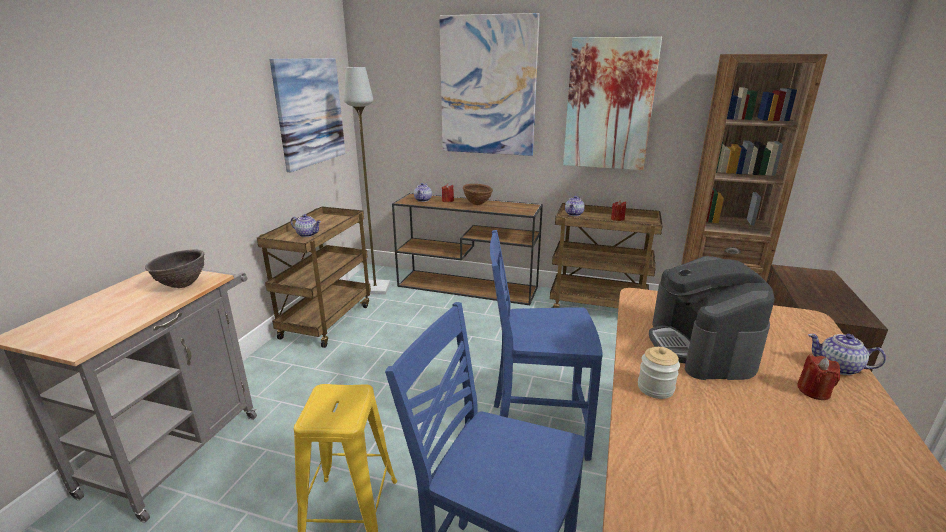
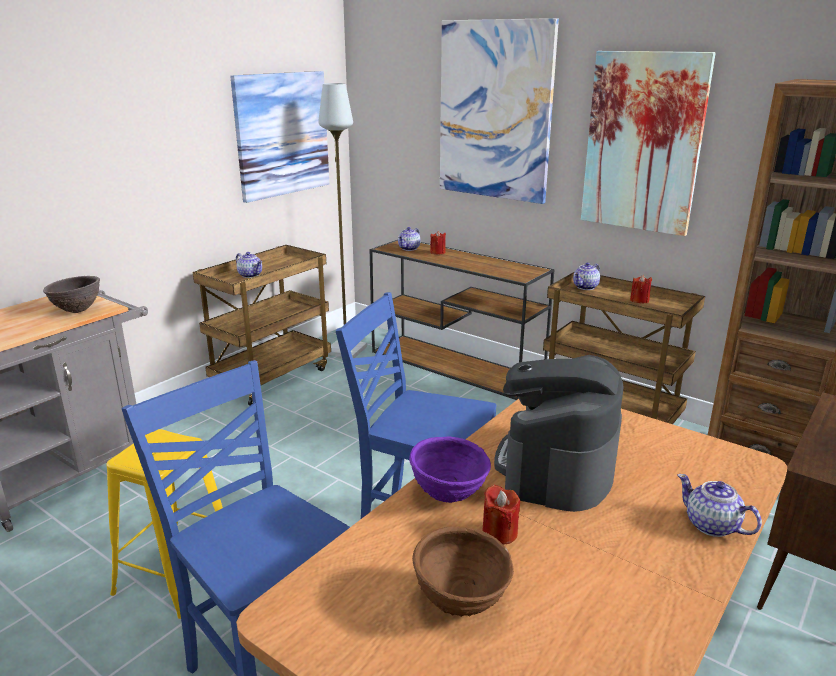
camera: 20 degrees right, 0 degrees up
(477, 204) = (470, 260): brown bowl -> brown bowl (461, 604)
(655, 388) = (449, 496): jar -> purple bowl
(813, 391) = (640, 542): red candle -> red candle (499, 533)

